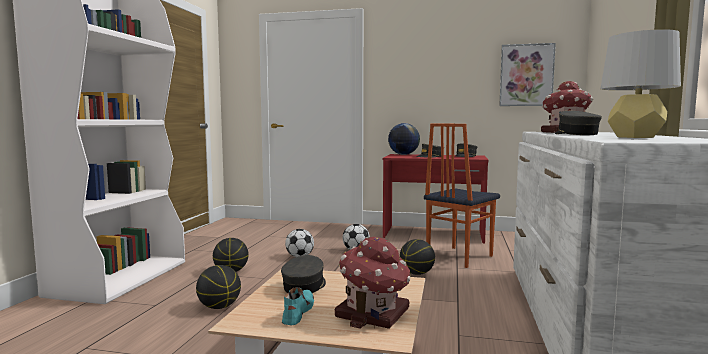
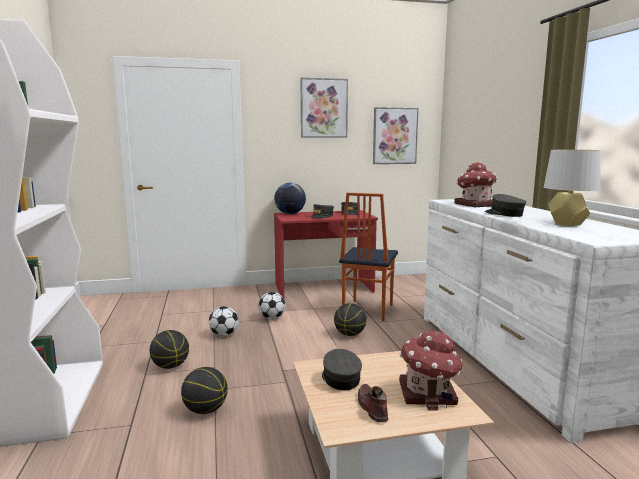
camera: 25 degrees left, 5 degrees up
(297, 312) = (371, 407): turquoise shoe -> brown shoe
(445, 49) = (323, 108): none -> picture

